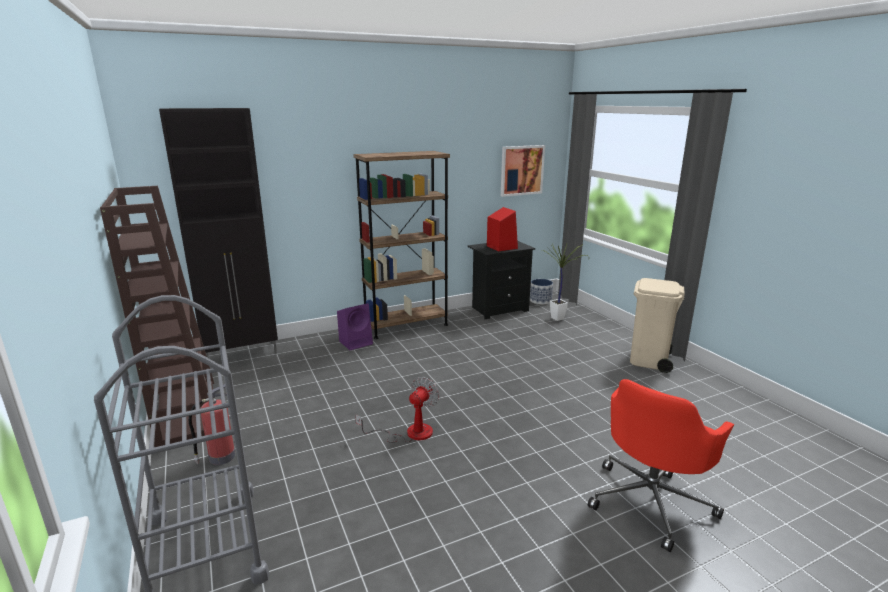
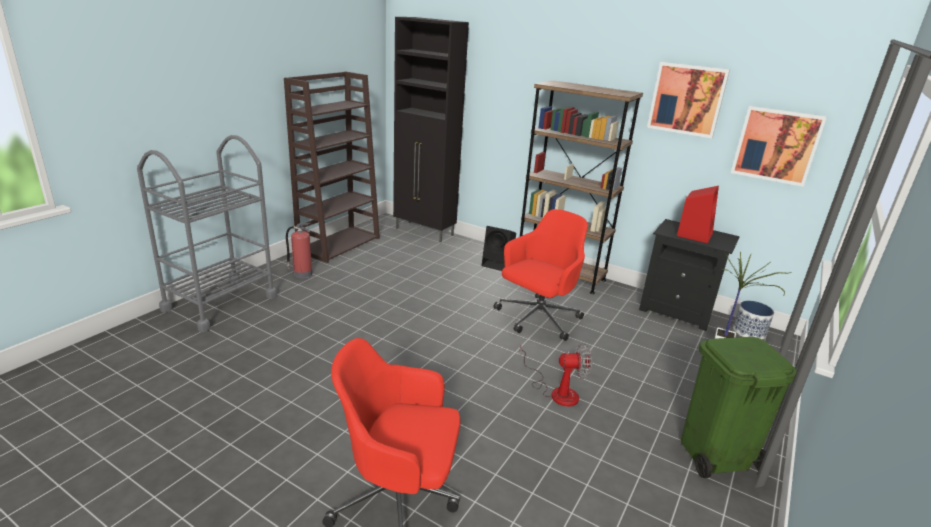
camera: 55 degrees right, 5 degrees up
(356, 342) = (498, 264): purple speaker -> black speaker
(409, 433) = (389, 331): fan -> fan (556, 391)
(459, 357) = (537, 318): none -> red office chair
(463, 150) = (687, 99): none -> picture
(648, 360) = (715, 454): beige trash can -> green trash can

